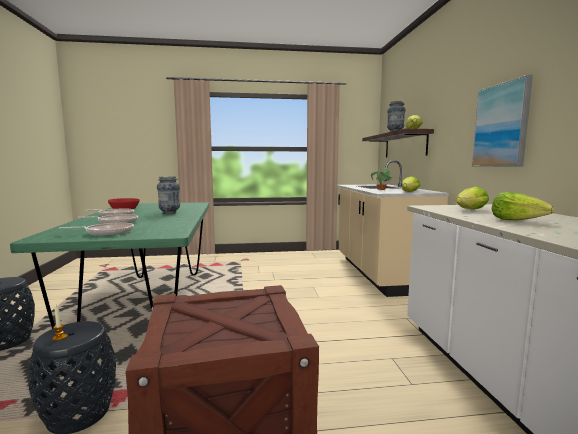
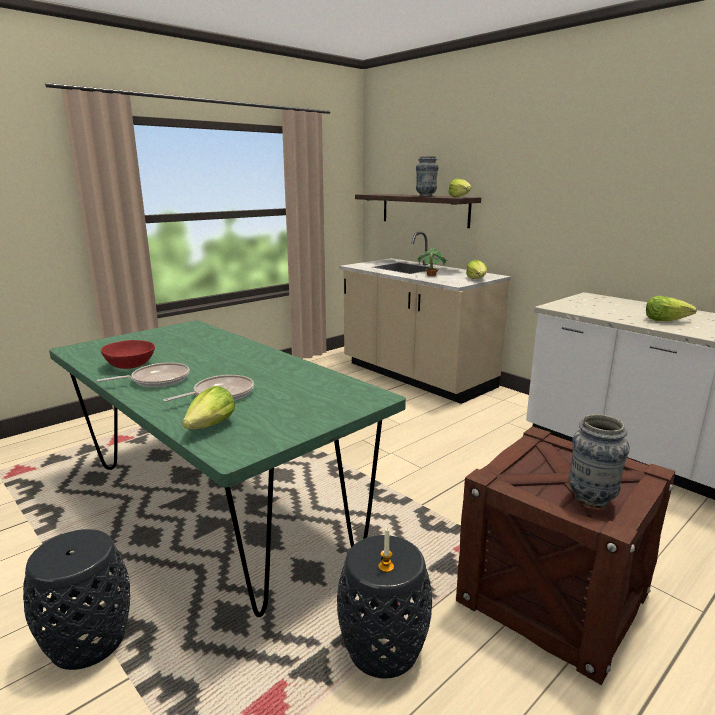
camera: 35 degrees left, 10 degrees up
(107, 232) = (286, 416): frying pan -> none
(169, 213) = (227, 357): vase -> vase (591, 499)
(470, 210) = (598, 307): lettuce -> lettuce (211, 426)
(501, 125) = (587, 211): picture -> none

